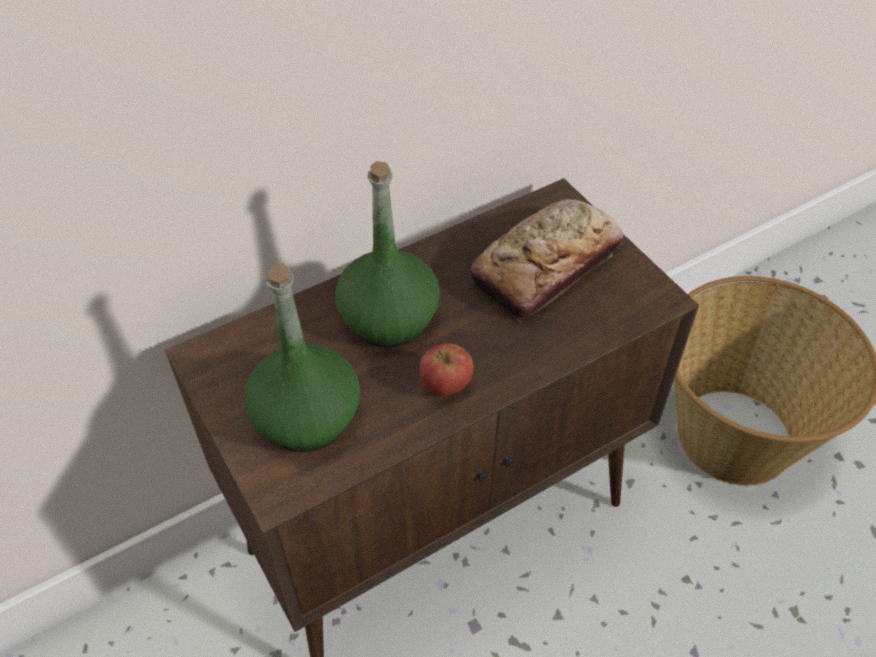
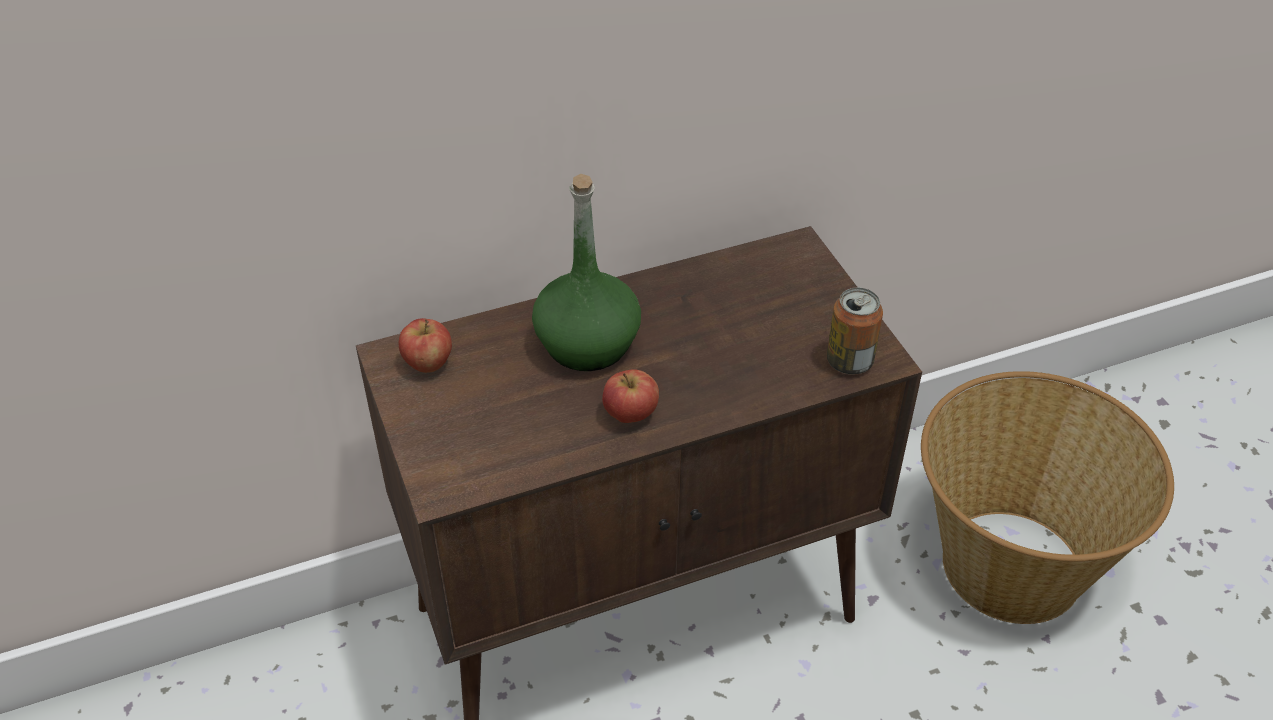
camera: 10 degrees right, 5 degrees down
(239, 359) = (428, 363): none -> apple
(307, 418) = (483, 426): green bottle -> none
(545, 267) = (765, 314): bread -> none
(633, 304) = (849, 361): none -> can

